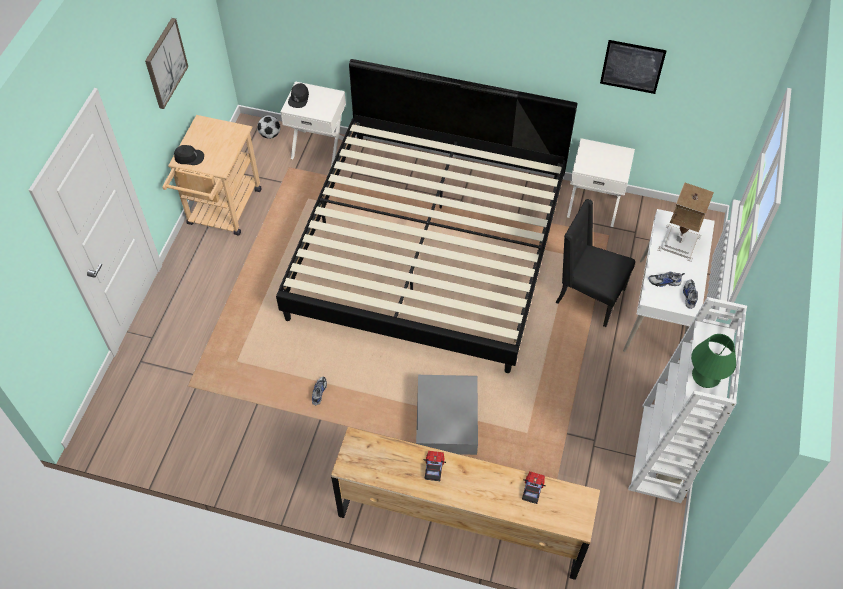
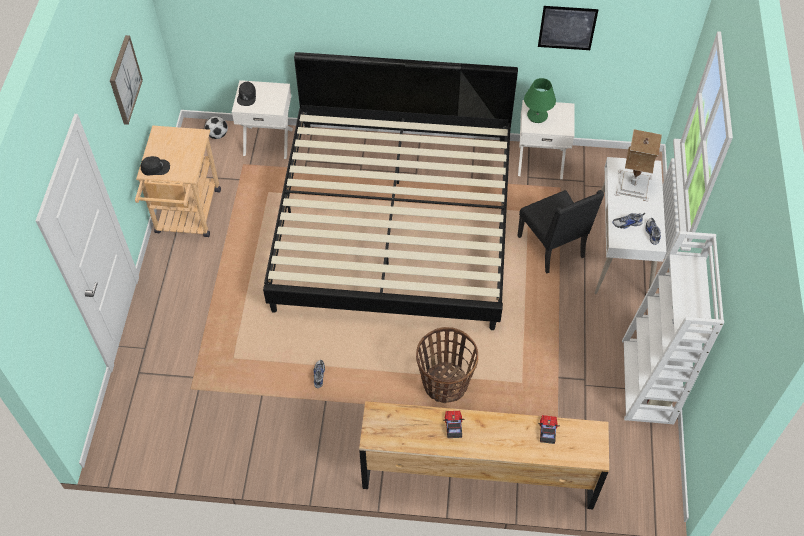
camera: 10 degrees left, 0 degrees up
(446, 420) = (444, 383): grey storage box -> basket
(588, 296) = (552, 247): black chair -> black chair turned 135 degrees counterclockwise
(705, 376) = (689, 303): green table lamp -> green table lamp (537, 116)

